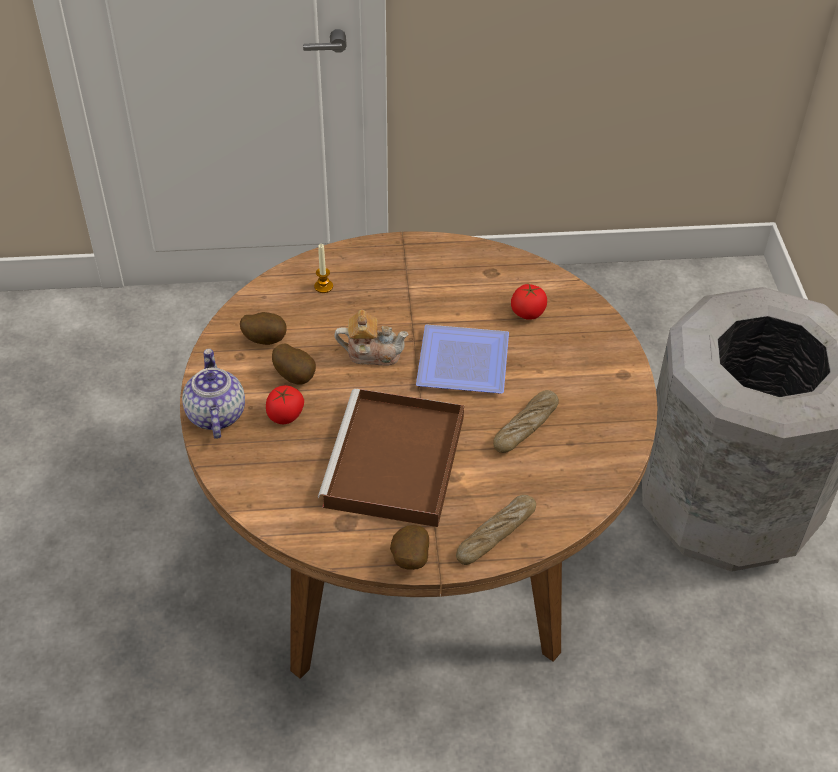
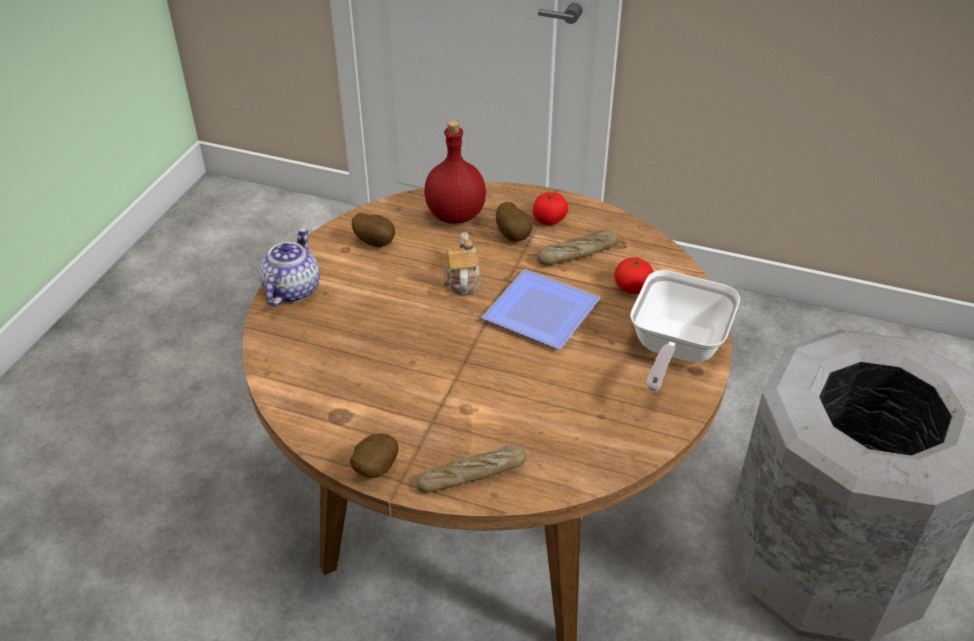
camera: 25 degrees right, 5 degrees down
(285, 415) = (350, 308): tomato -> tomato (549, 220)
(296, 376) = (381, 279): potato -> potato (514, 236)
(323, 286) = (455, 214): candle -> red bottle
(372, 353) = (462, 280): teapot -> teapot turned 120 degrees counterclockwise
(395, 464) = (419, 380): brown tray -> none
(525, 427) = (565, 387): bread -> bread (577, 254)
(596, 361) = (674, 350): none -> frying pan

